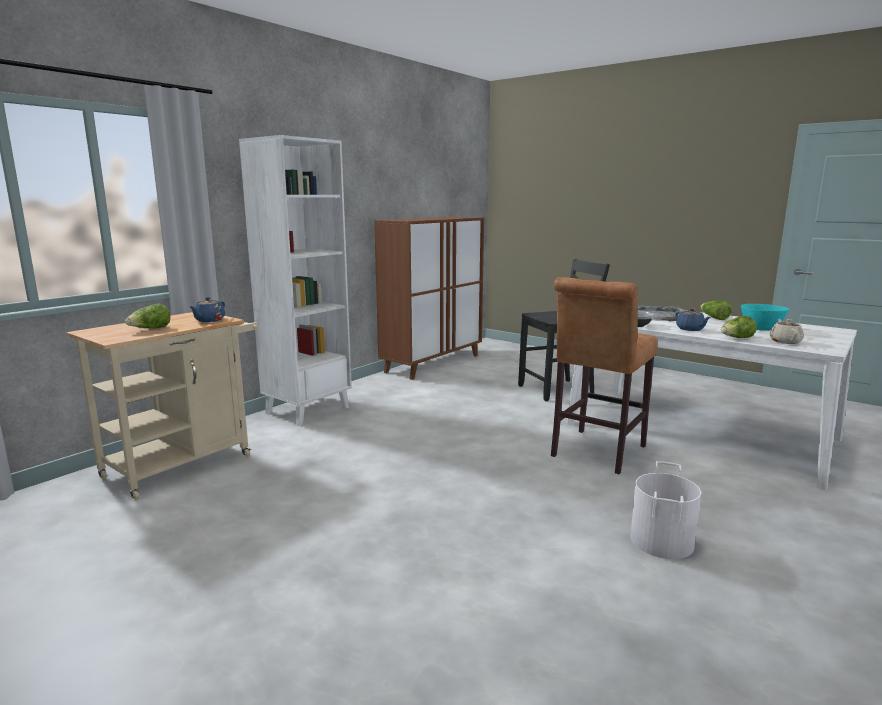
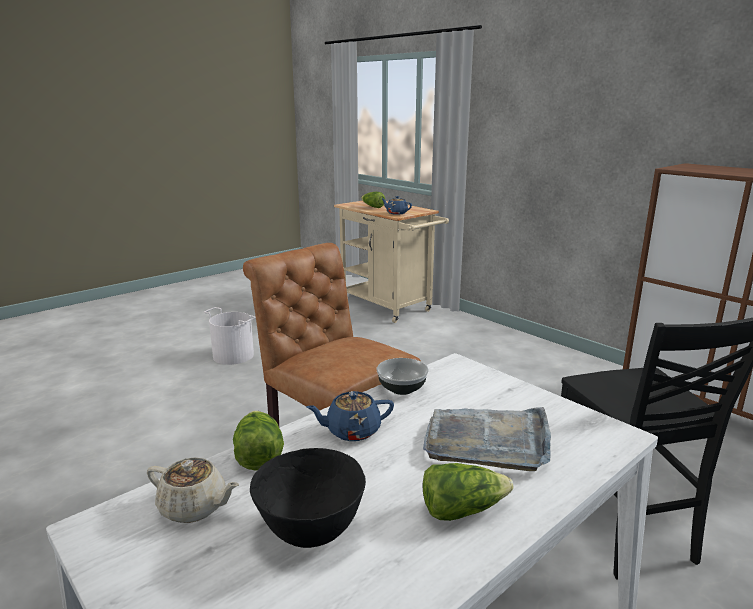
camera: 100 degrees right, 5 degrees up
(307, 410) = (498, 339): white bookcase -> none
(660, 541) = (136, 481): white bucket -> white bucket (234, 355)
(761, 329) = (311, 531): turquoise bowl -> black bowl

